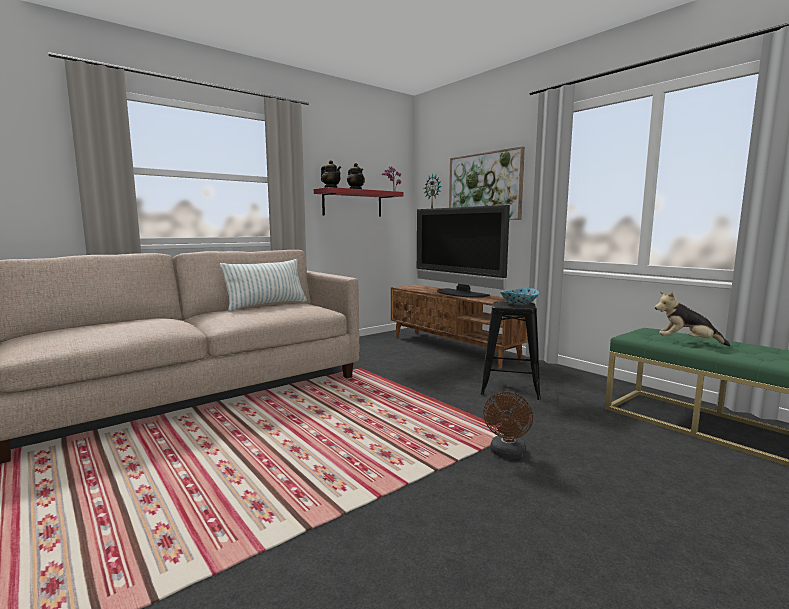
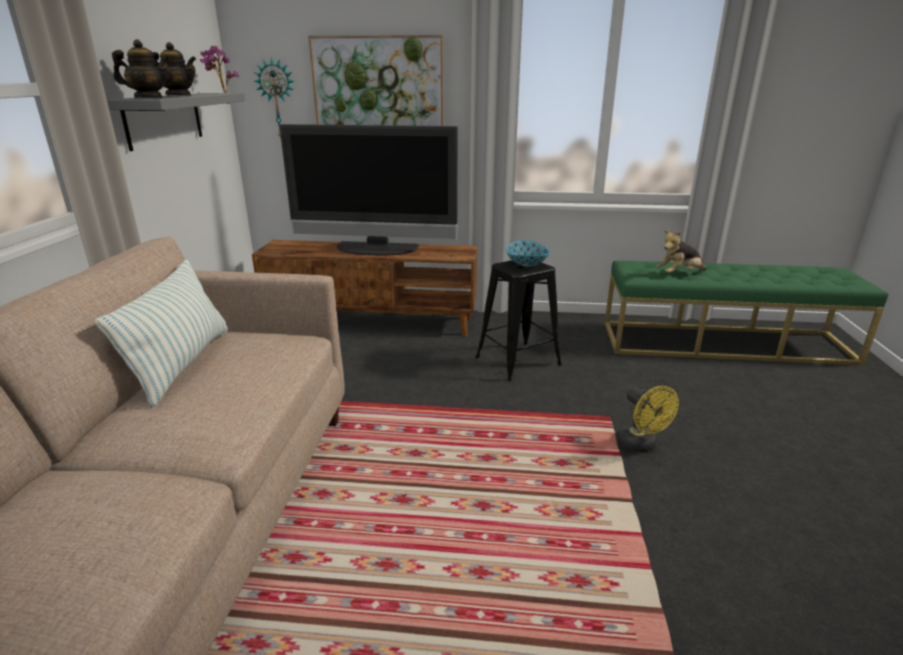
camera: 45 degrees left, 15 degrees up
(352, 203) = (164, 119): red shelf -> grey shelf
(507, 454) = (640, 445): brown fan -> yellow fan

